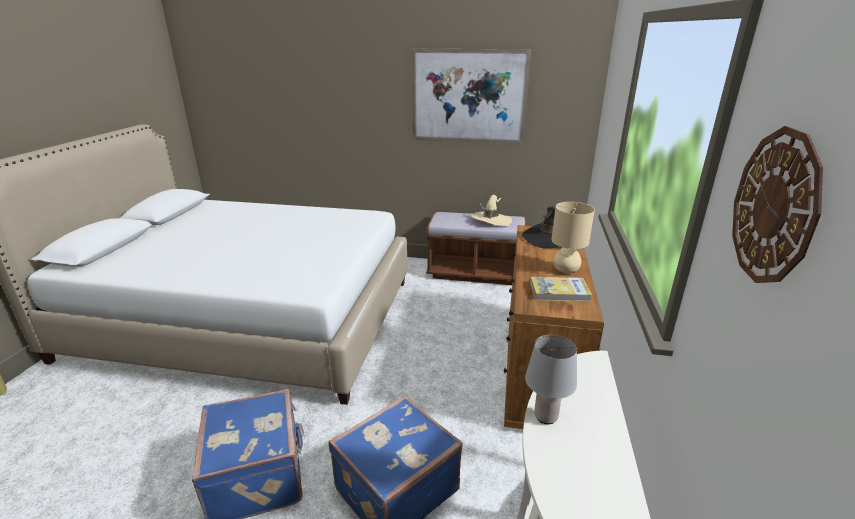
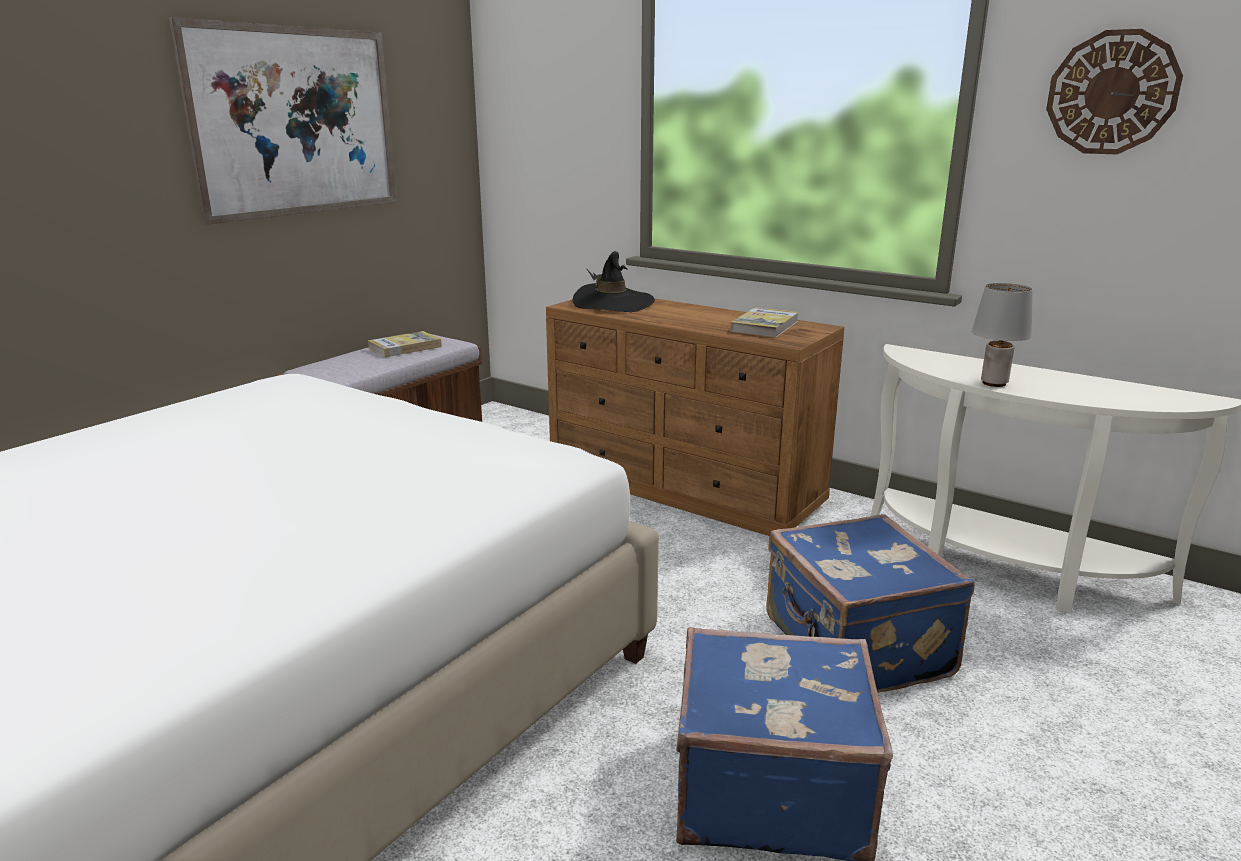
camera: 65 degrees left, 5 degrees down
(491, 220) = (405, 347): beige hat -> book
(565, 269) = (712, 314): beige table lamp -> none

